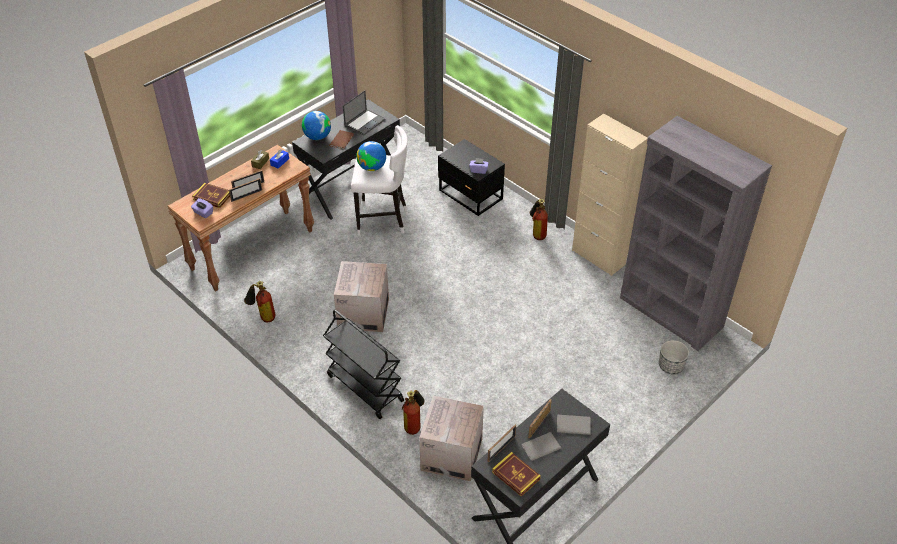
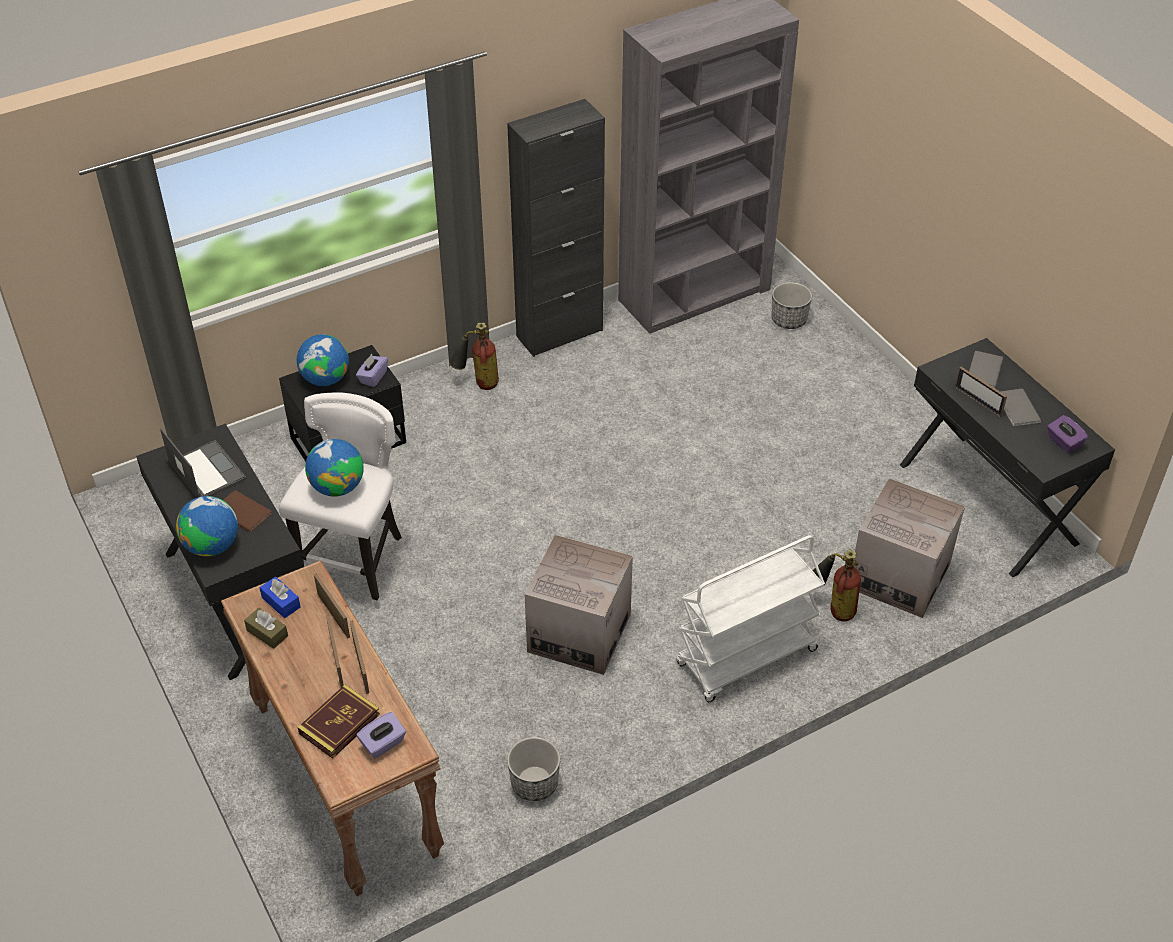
camera: 75 degrees left, 0 degrees up
(263, 316) = (534, 783): fire extinguisher -> planter
(364, 388) = (746, 659): black cart -> white cart
(470, 154) = (325, 379): none -> globe
(501, 448) = (1016, 447): picture frame -> picture frame (333, 615)
(516, 475) = (1063, 442): book -> purple tissue box
(598, 257) = (559, 333): beige cabinet -> black cabinet

